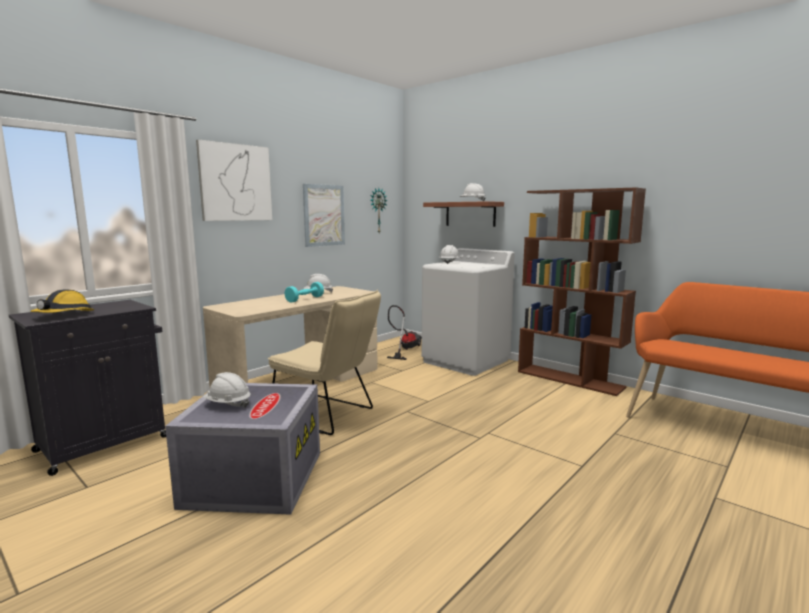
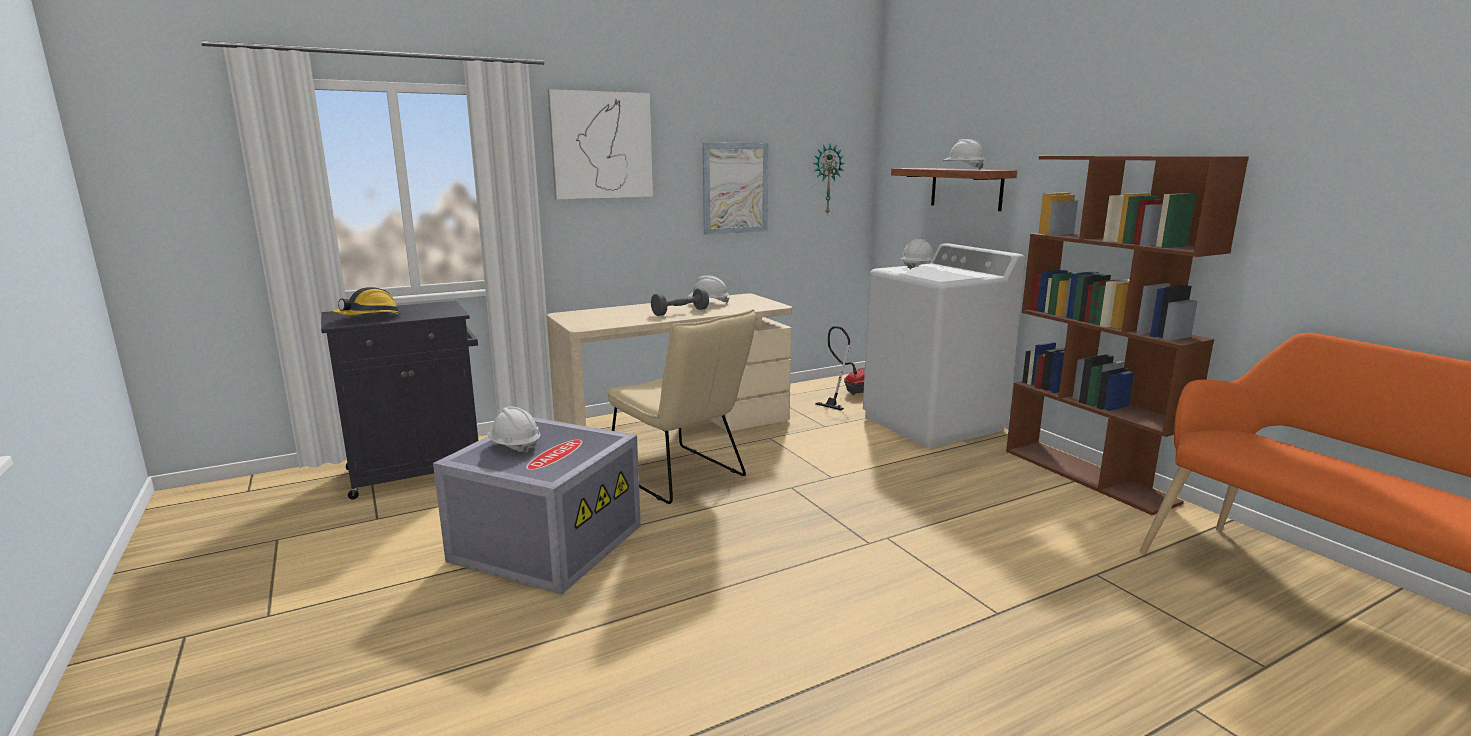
camera: 20 degrees right, 5 degrees up
(305, 299) = (680, 312): turquoise dumbbell -> grey dumbbell

